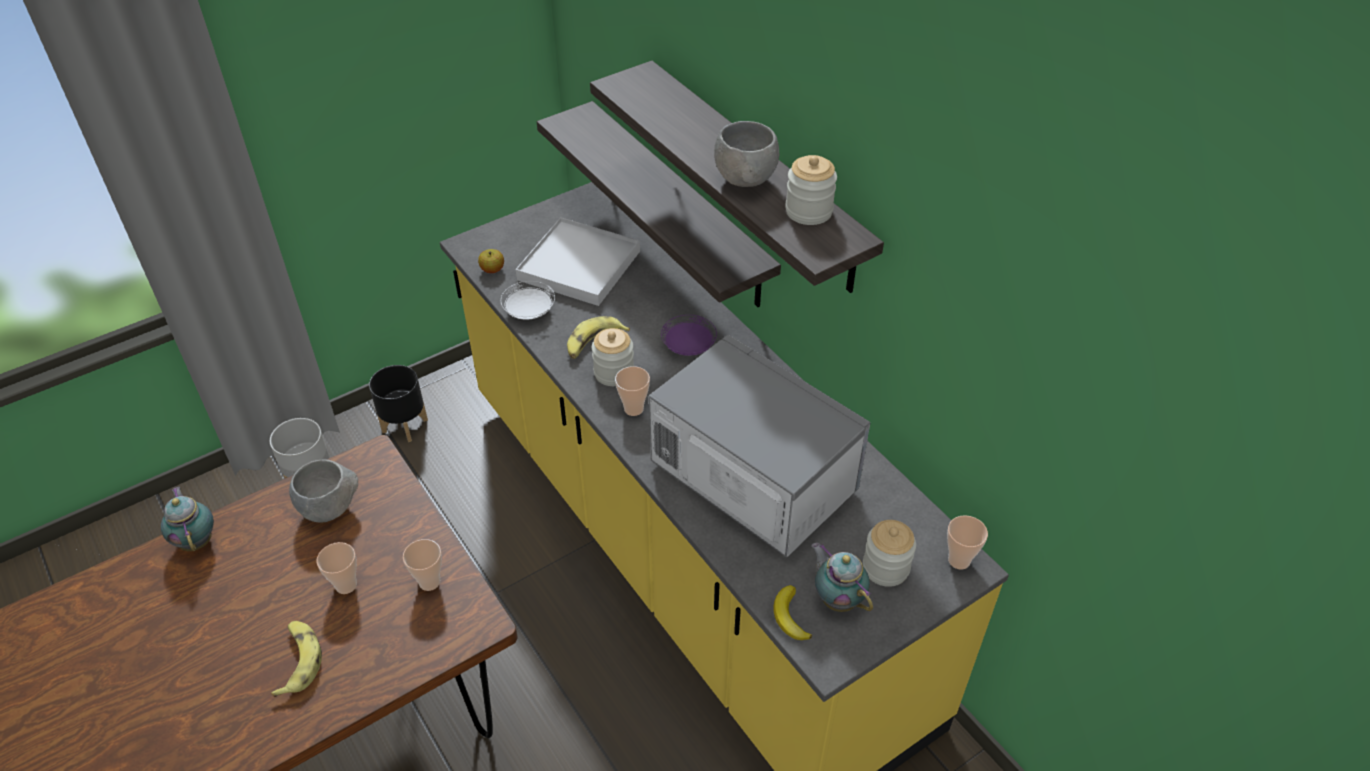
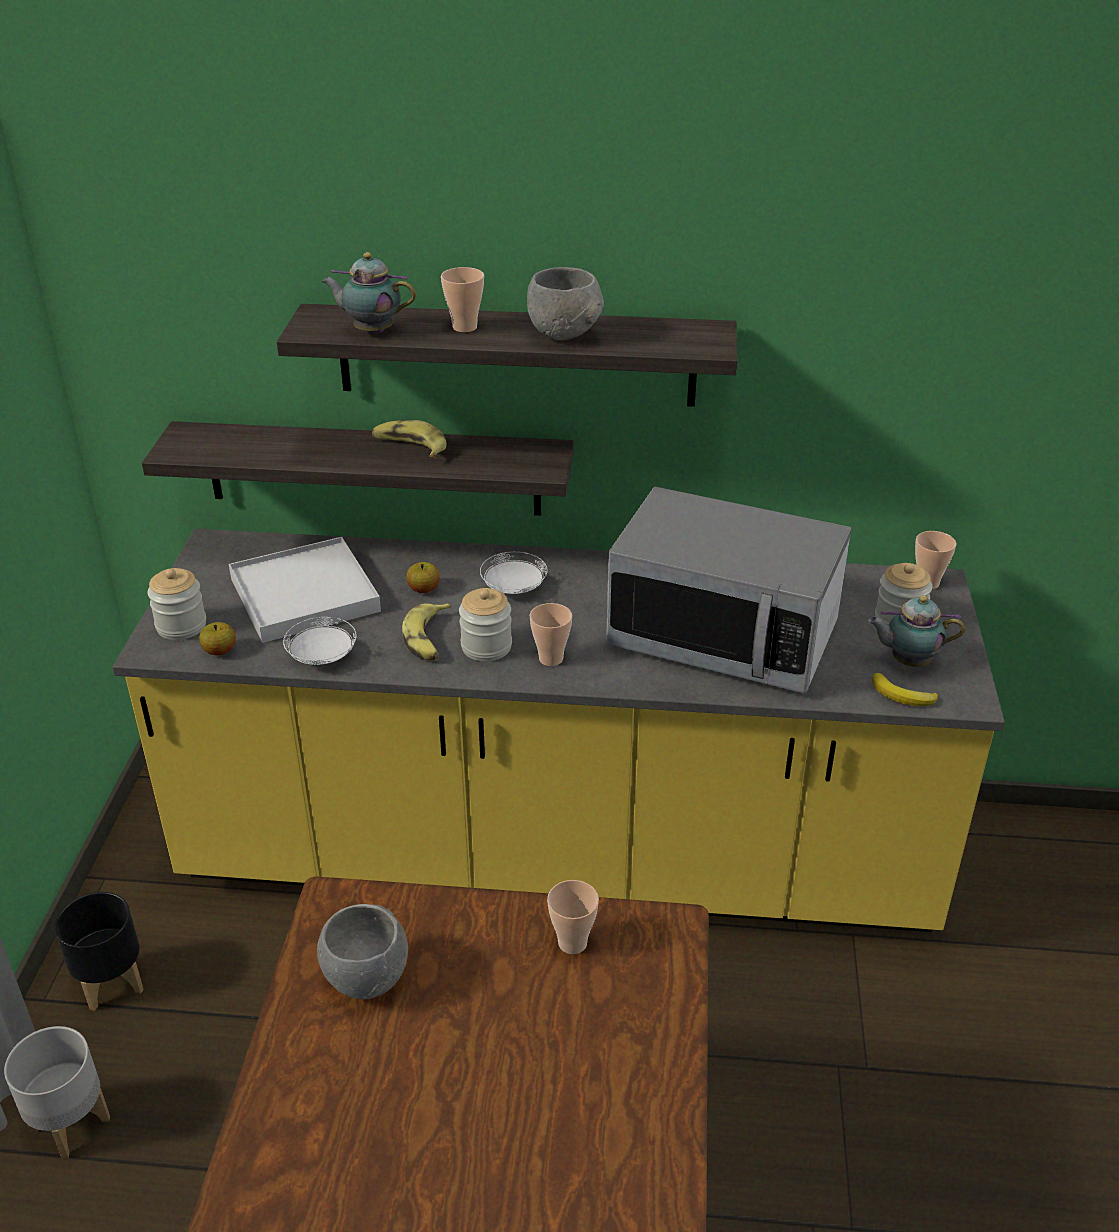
camera: 50 degrees left, 10 degrees down
(196, 540) = (262, 1137): teapot -> teapot (371, 331)
(298, 661) = (569, 1115): banana -> banana (410, 447)
(346, 585) = (501, 1017): cup -> cup (464, 327)
(641, 309) = (423, 589): none -> apple
(688, 347) = (514, 589): purple plate -> white plate
(752, 479) = (723, 636): microwave -> microwave turned 150 degrees counterclockwise
(809, 211) = (650, 329): jar -> jar (181, 626)

